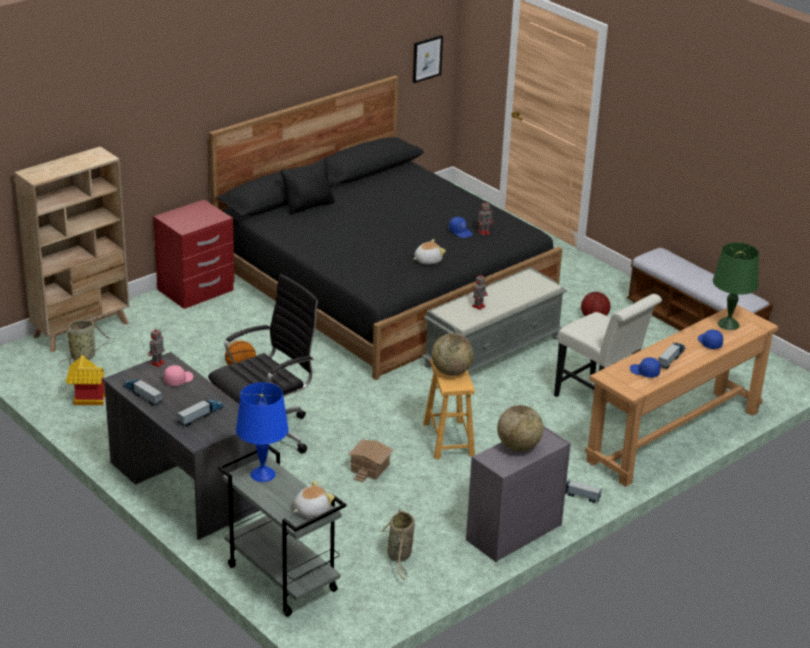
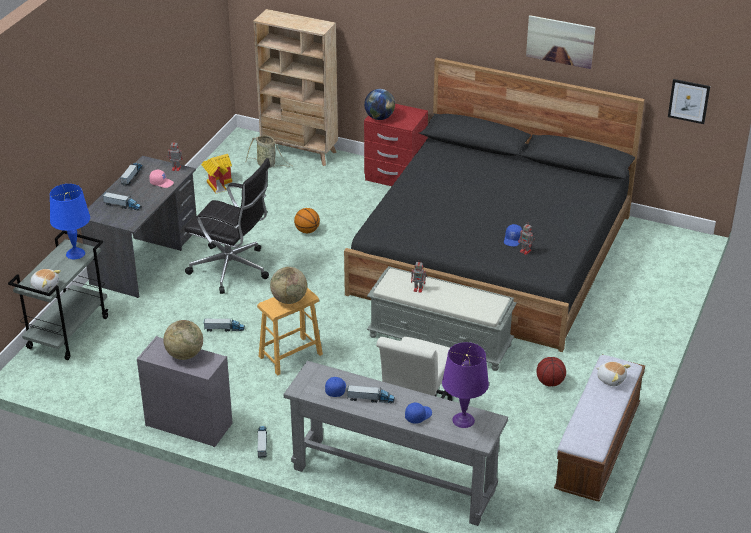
camera: 65 degrees right, 5 degrees up
(187, 226) = (379, 118): none -> globe
(308, 206) = (479, 158): black pillow -> none
(321, 53) = (560, 41): none -> picture
(369, 467) = (224, 329): toy house -> toy truck
(399, 556) = (124, 377): basket -> none
(427, 260) = (446, 237): plush toy -> plush toy (611, 379)
(673, 436) = (393, 479): brown console table -> grey console table
(728, 324) = (463, 420): green table lamp -> purple table lamp

